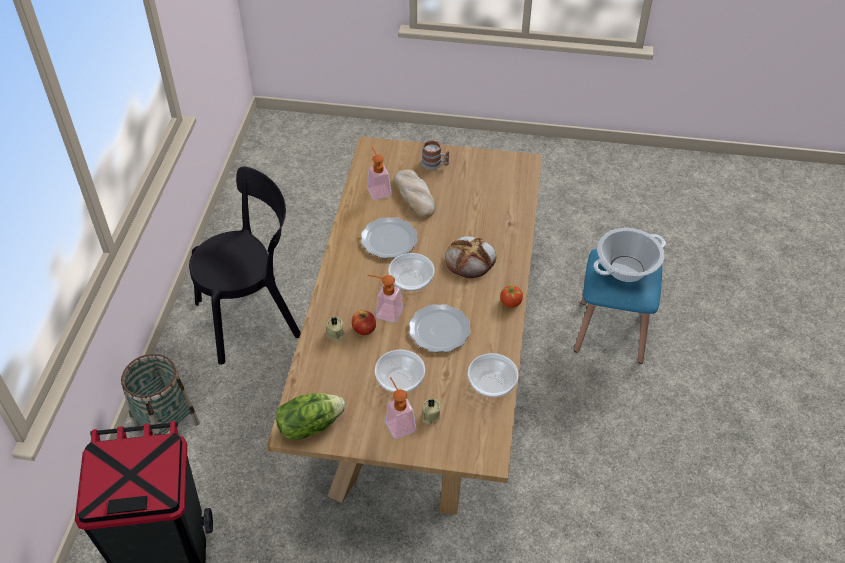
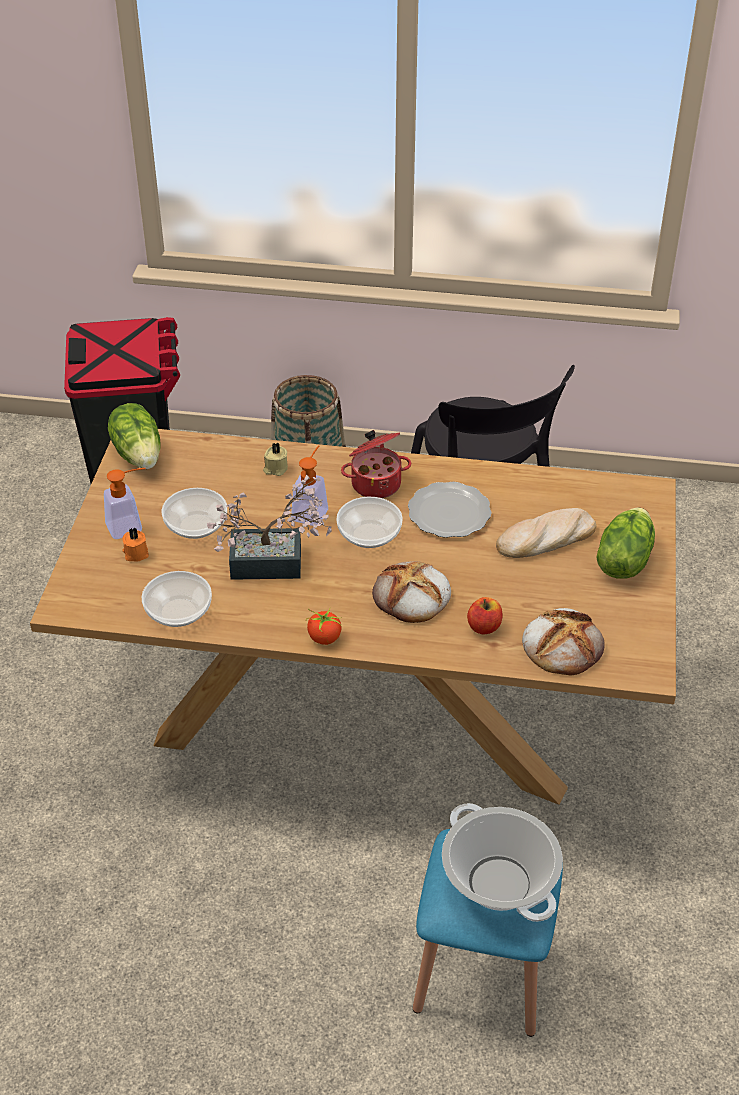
camera: 90 degrees right, 5 degrees down
(356, 277) = (375, 483): none -> cooking pot
(364, 329) = (283, 493): apple -> apple (484, 627)
(378, 189) = (555, 500): soap dispenser -> none
(430, 416) = (135, 553): beige candle -> orange candle
(435, 164) = (623, 561): mug -> lettuce
(440, 330) = (276, 563): plate -> potted plant
(508, 194) = (562, 645): none -> bread

